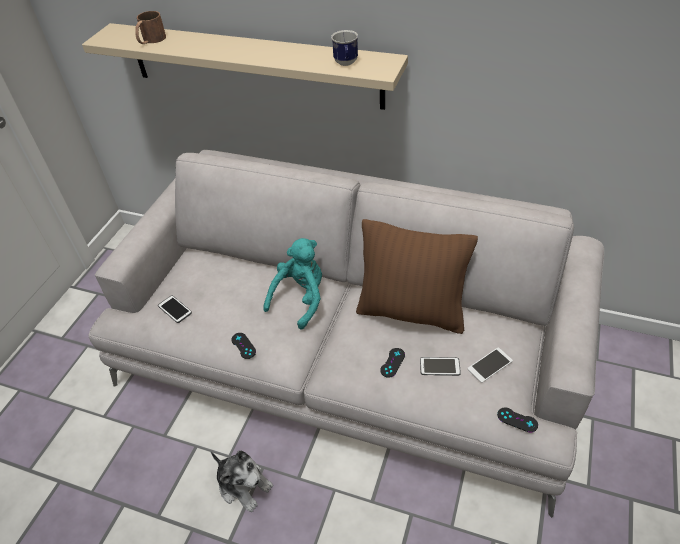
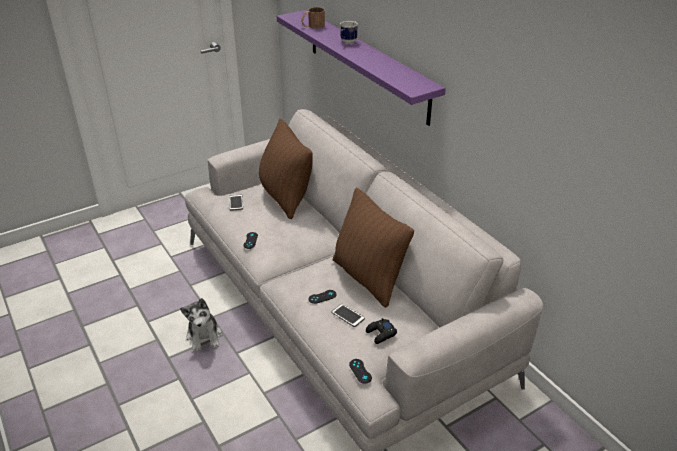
camera: 35 degrees right, 10 degrees down
(225, 270) = (285, 197): none -> brown pillow
(252, 65) = (366, 64): beige shelf -> purple shelf
(300, 299) = (310, 235): turquoise plush toy -> none
(346, 64) = (399, 78): mug -> mug (347, 42)
(490, 365) = (381, 334): phone -> black game controller

